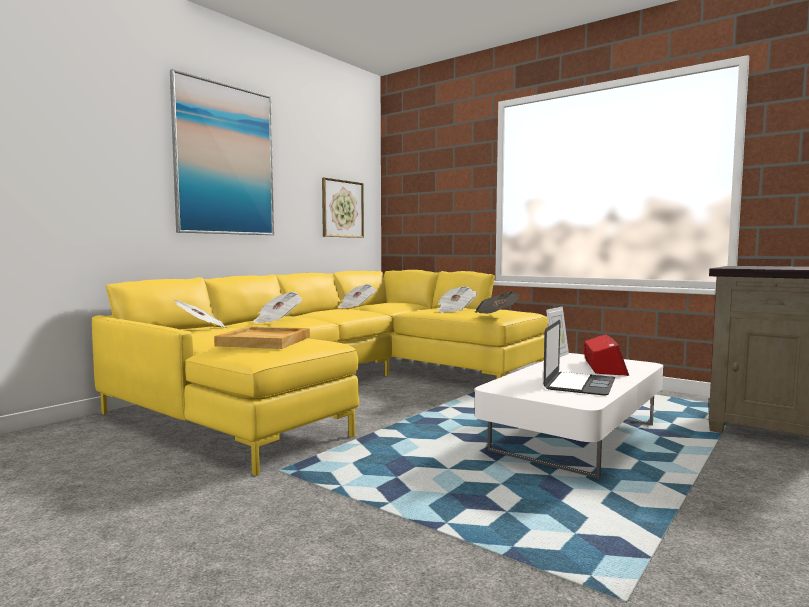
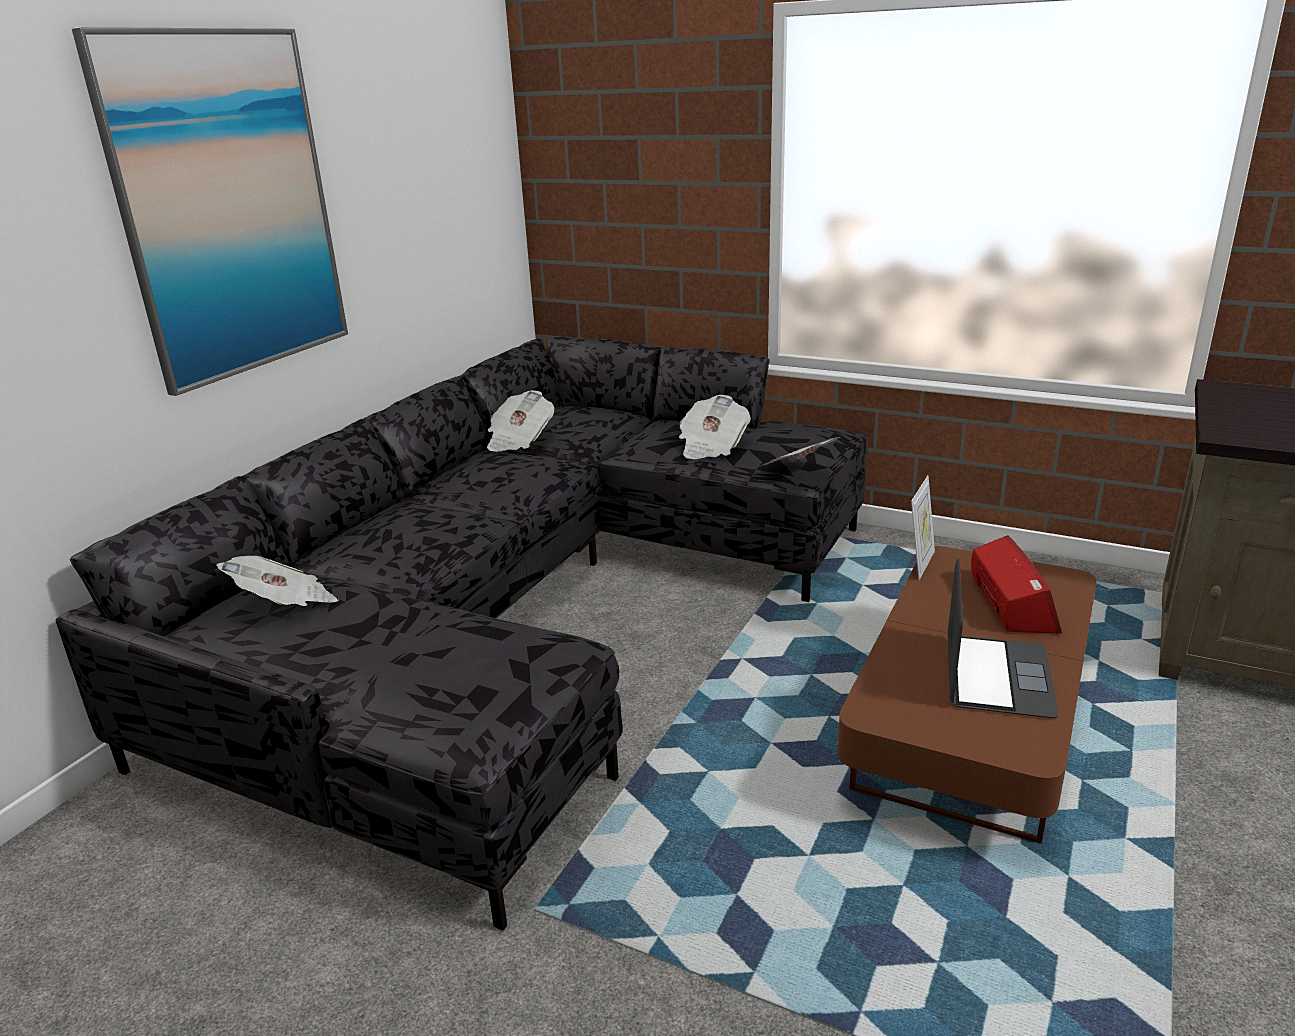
camera: 10 degrees left, 20 degrees up
(265, 341) = (454, 672): beige tray -> none
(277, 320) = (412, 544): newspaper -> none
(340, 387) = (526, 616): yellow sofa -> black sofa
(342, 209) = (458, 232): picture -> none
(575, 438) = (969, 726): white coffee table -> brown coffee table

